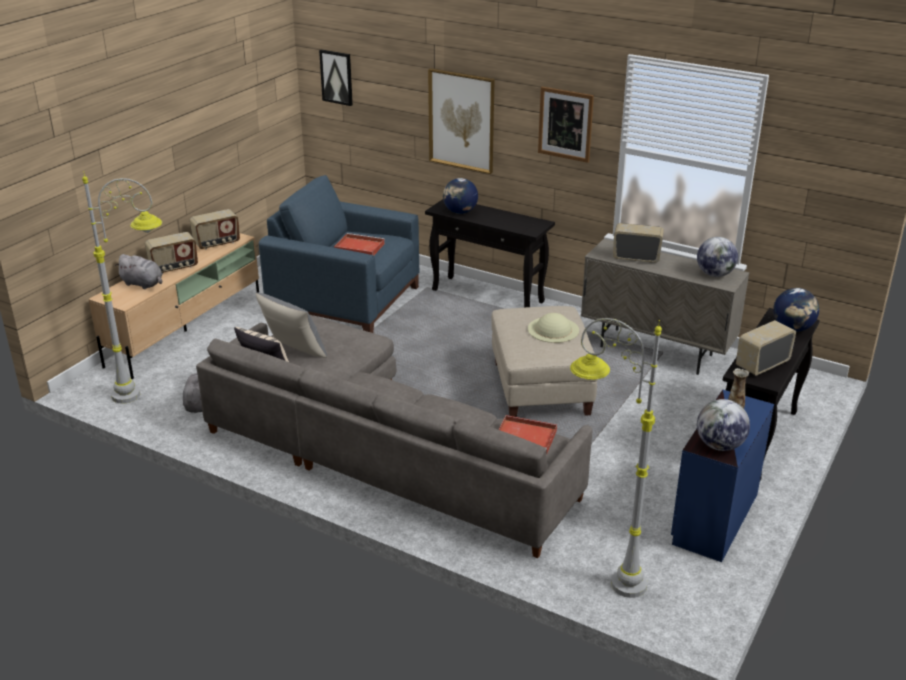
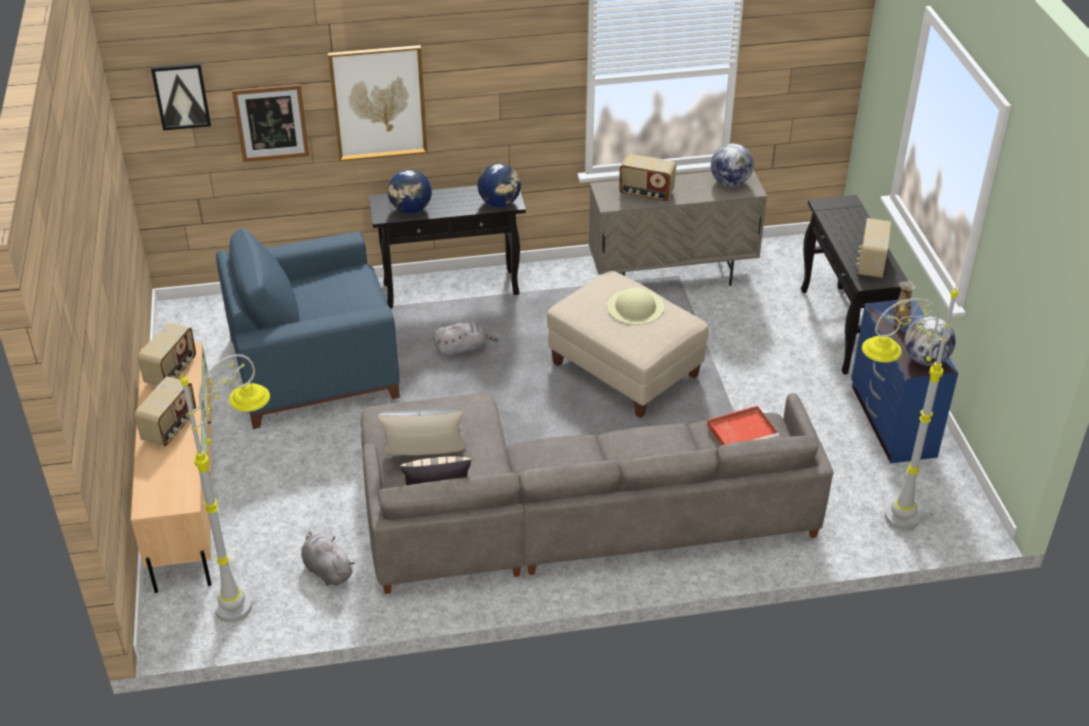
camera: 40 degrees left, 10 degrees up
(143, 284) = (168, 467): grey plush toy -> grey plush toy (463, 350)
(358, 247) = (334, 300): red tray -> none
(565, 124) = (518, 73): picture -> picture (271, 122)
(636, 258) = (646, 193): radio -> radio turned 135 degrees counterclockwise
(792, 328) = (849, 214): globe -> globe (499, 203)

